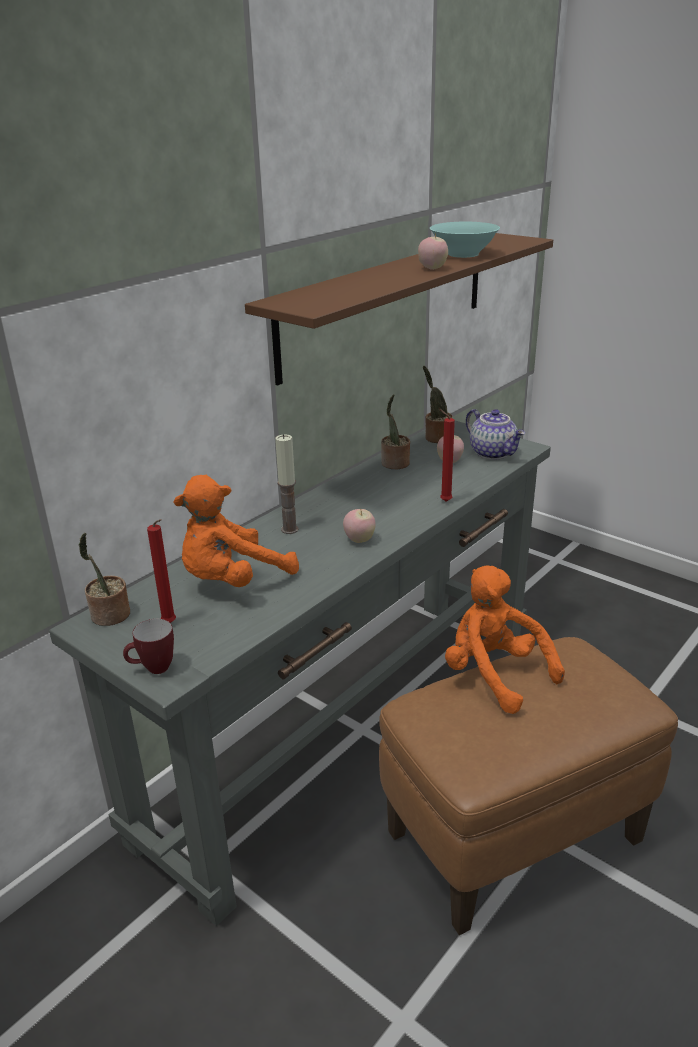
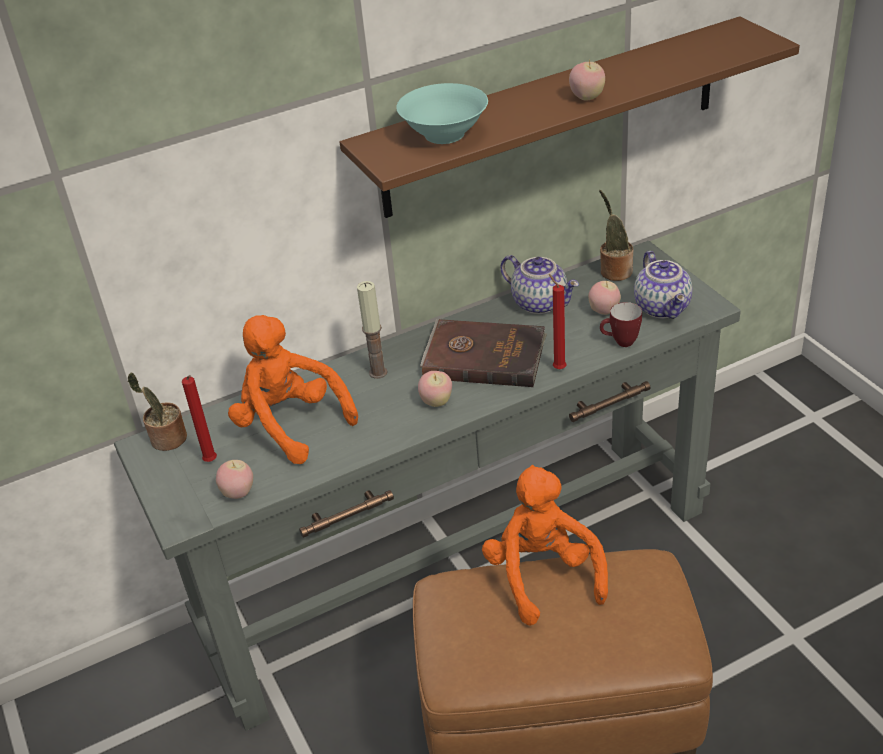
camera: 25 degrees right, 10 degrees up
(153, 669) = (173, 508): mug -> mug (620, 343)
(217, 642) = (238, 493): none -> apple
(232, 580) = (290, 424): orange plush toy -> orange plush toy turned 60 degrees clockwise
(375, 503) = (484, 356): none -> brown book
(394, 464) = (541, 303): potted plant -> teapot
(463, 254) = (652, 68): turquoise bowl -> turquoise bowl (445, 134)

